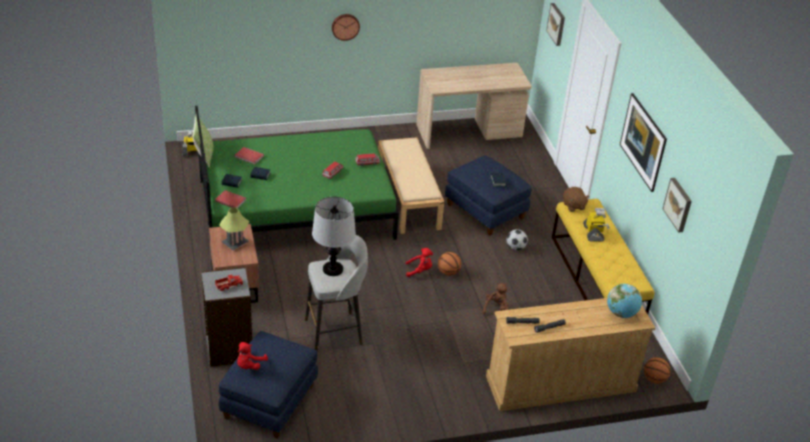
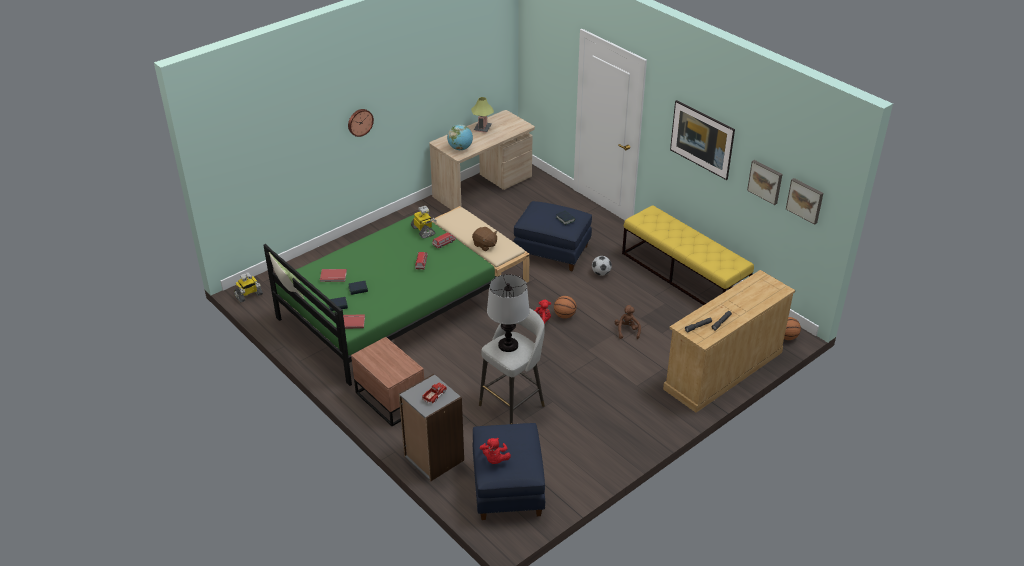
camera: 25 degrees left, 0 degrees up
(235, 243) = (387, 359): table lamp -> table lamp (482, 128)
(557, 24) = (545, 62): picture -> picture (805, 200)
(573, 206) = (640, 218): brown plush toy -> brown plush toy (485, 245)
(593, 233) = (673, 235): toy robot -> toy robot (423, 231)
(621, 313) = (763, 289): globe -> globe (460, 148)

